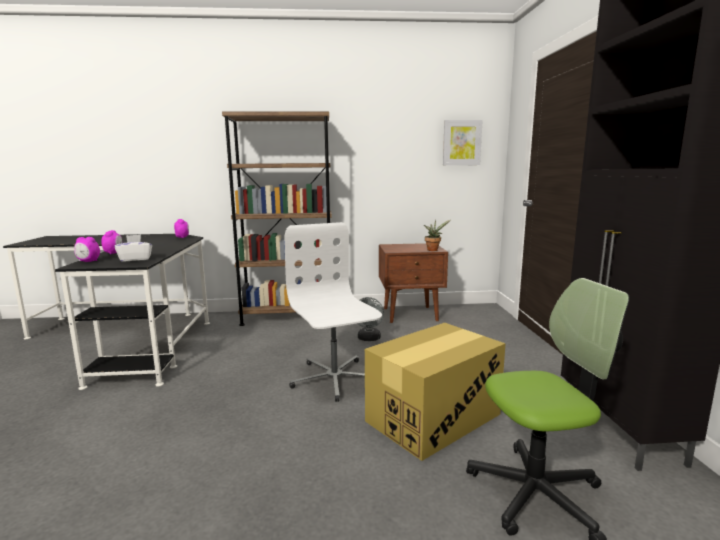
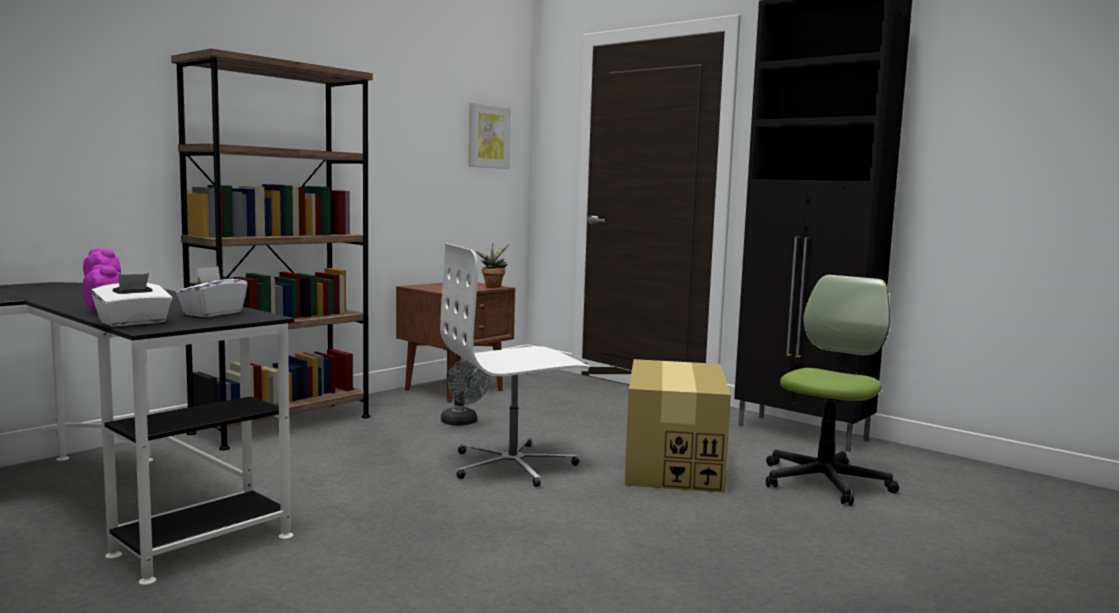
camera: 45 degrees left, 5 degrees down
(88, 261) = (133, 323): alarm clock -> white tissue box
(334, 379) = (513, 465): white office chair -> white office chair turned 45 degrees counterclockwise

